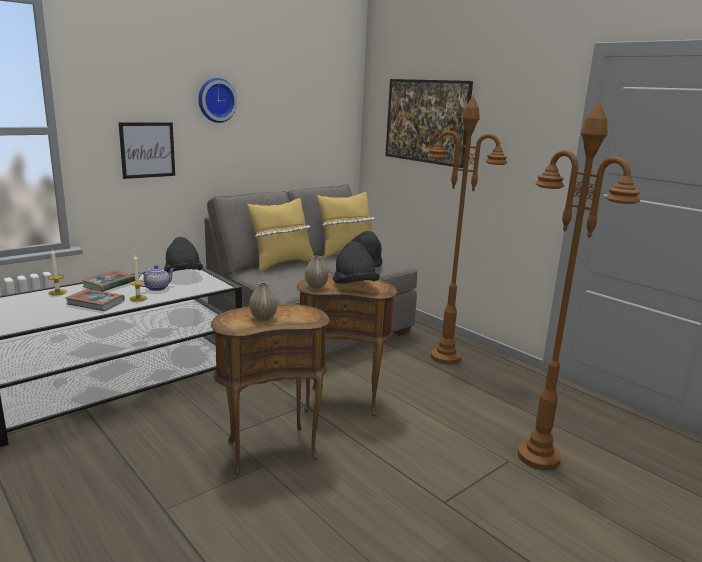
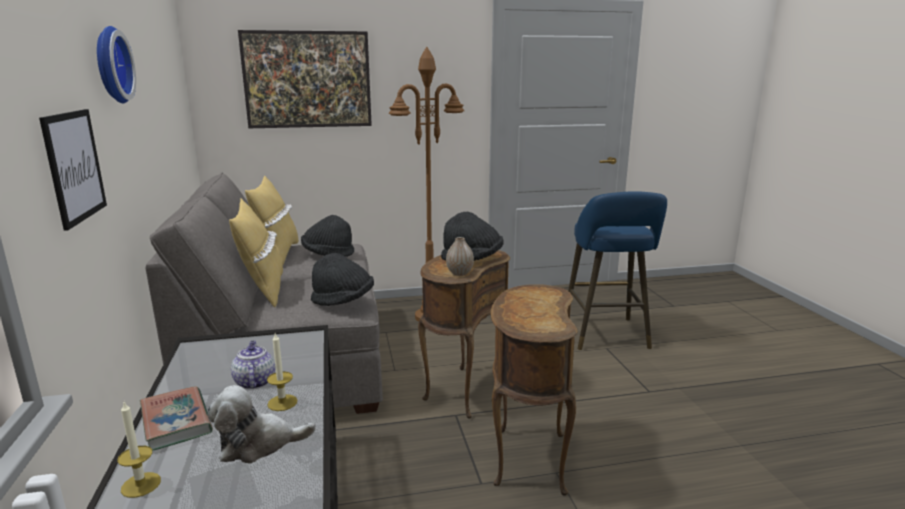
camera: 60 degrees left, 0 degrees up
(95, 303) = (258, 444): book -> plush toy
(183, 275) = (223, 354): black hat -> black hat (343, 301)
(263, 318) = (538, 310): vase -> none
(537, 457) = (606, 336): brown floor lamp -> blue stool

